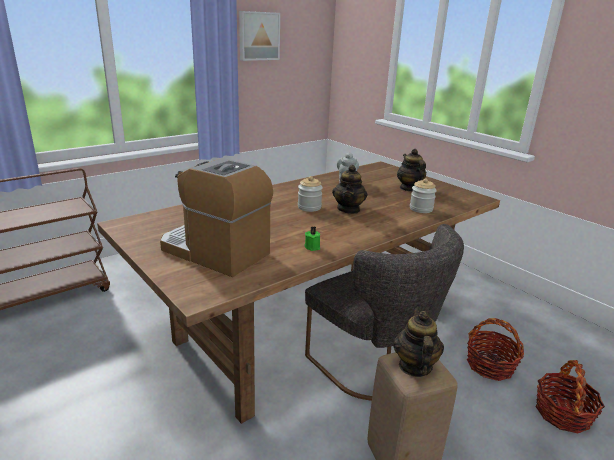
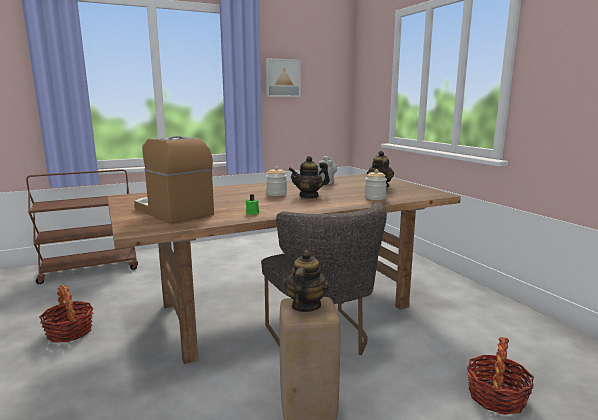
camera: 15 degrees right, 10 degrees down
(348, 209) = (309, 196): teapot -> teapot turned 45 degrees clockwise
(490, 365) = (438, 351): basket -> basket (70, 332)

